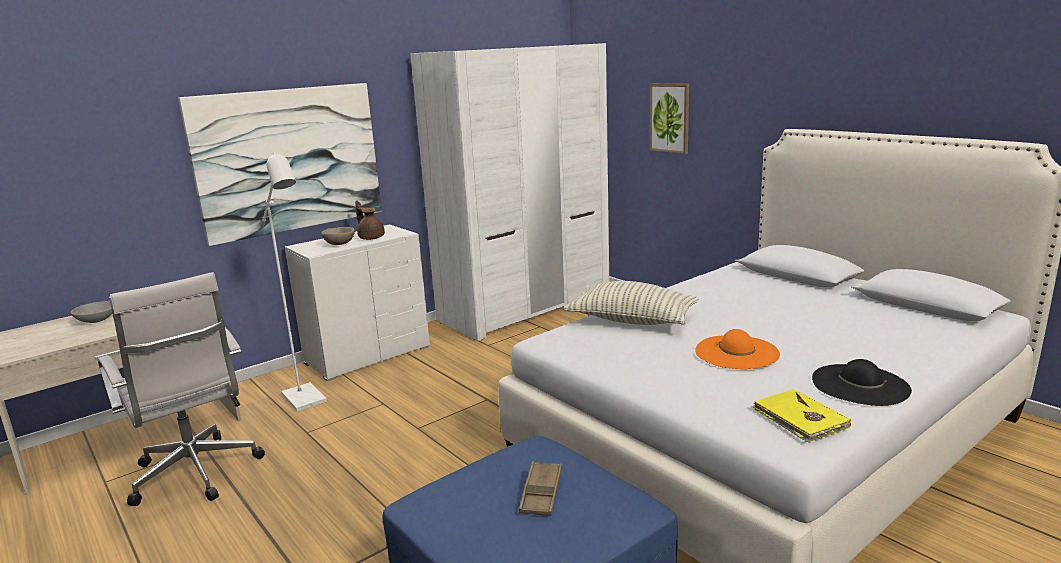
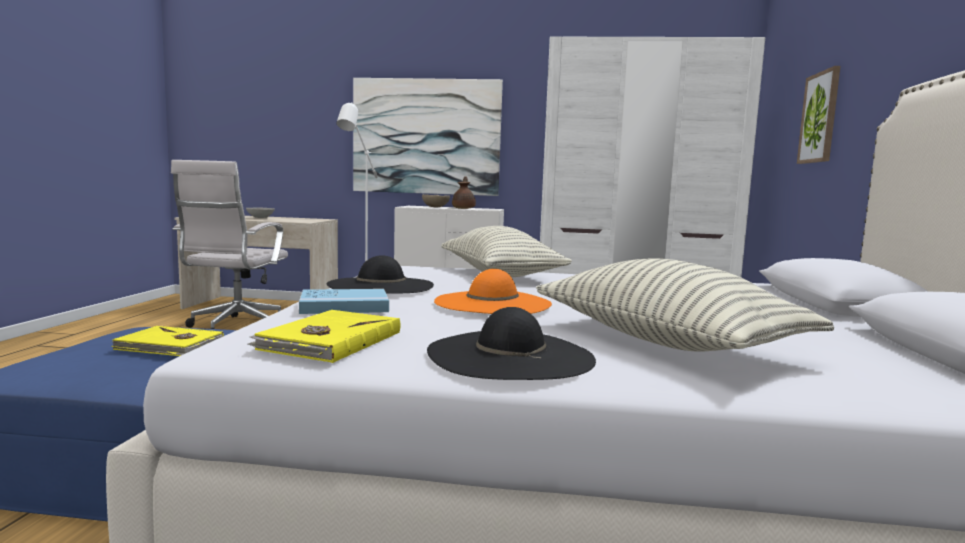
camera: 45 degrees right, 10 degrees down
(541, 493) = (169, 346): brown tray -> yellow book
(645, 368) = (380, 286): none -> black hat
(705, 395) = (344, 306): none -> blue book
(855, 344) = (664, 341): none -> pillow

